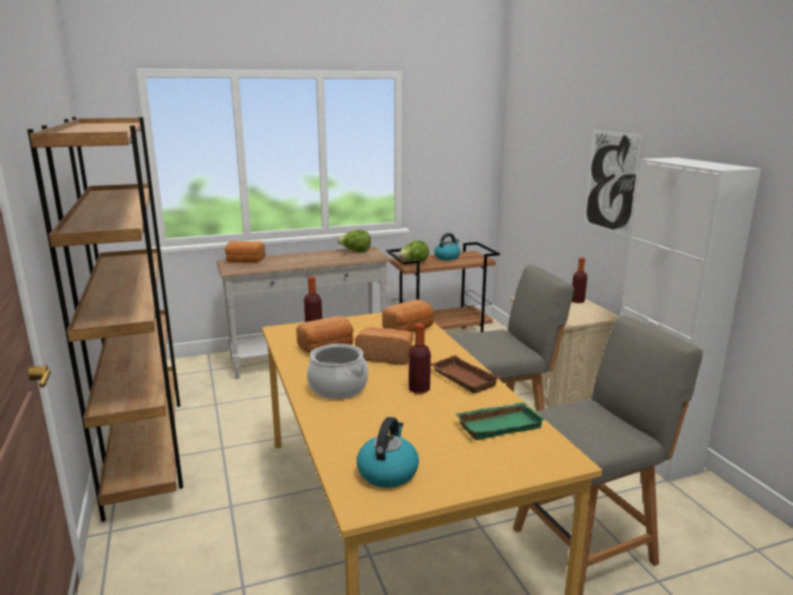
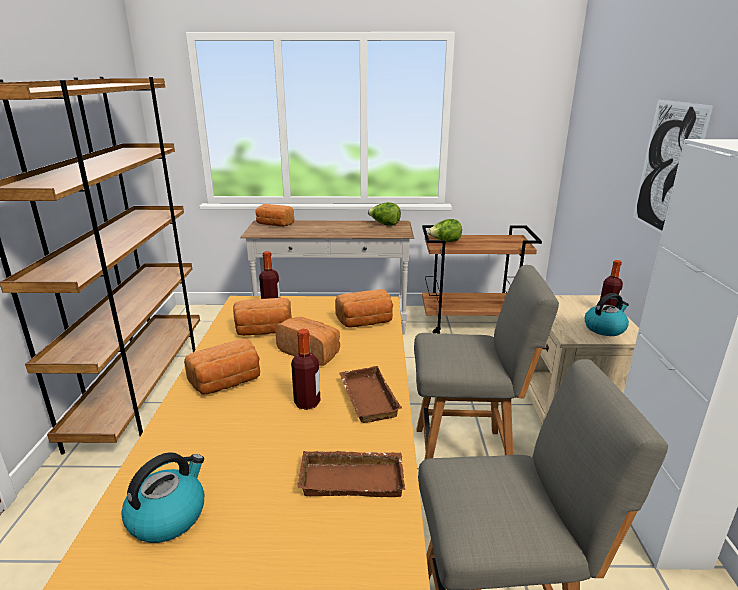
camera: 20 degrees right, 5 degrees up
(337, 388) = (227, 383): cooking pot -> bread
(447, 257) = (485, 239): kettle -> kettle (605, 328)
(499, 424) = (353, 478): green tray -> brown tray

